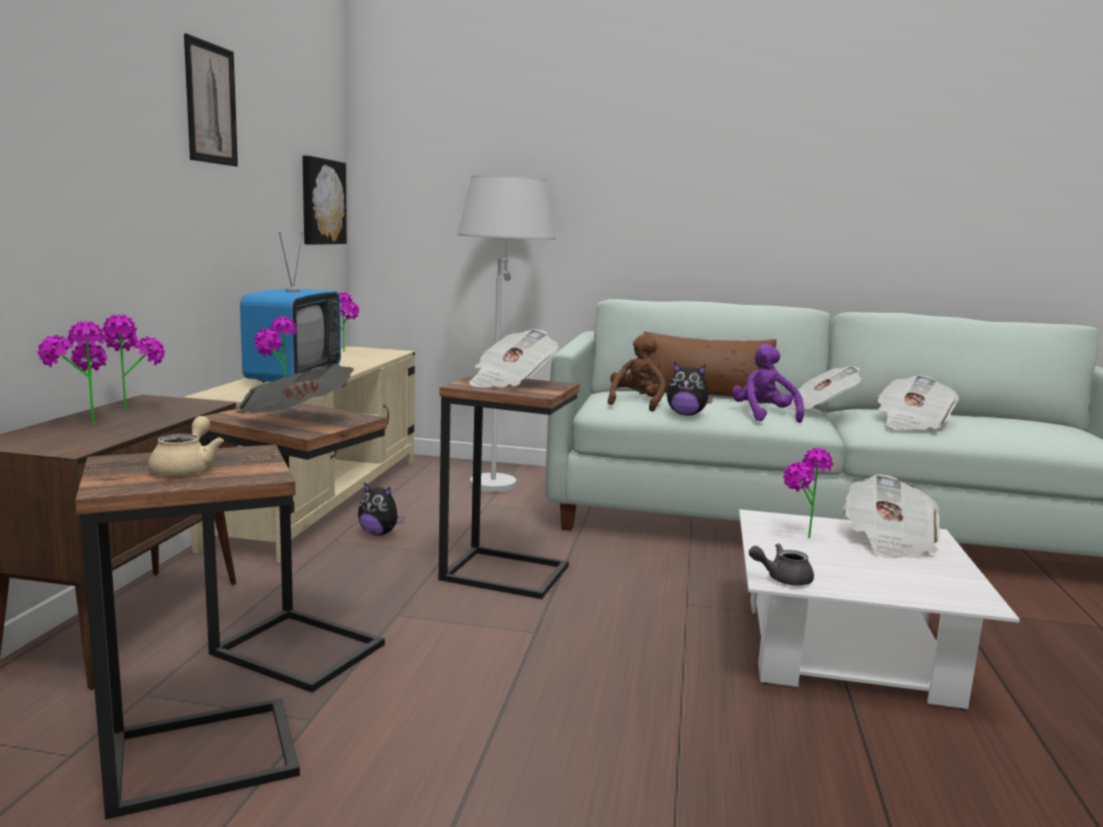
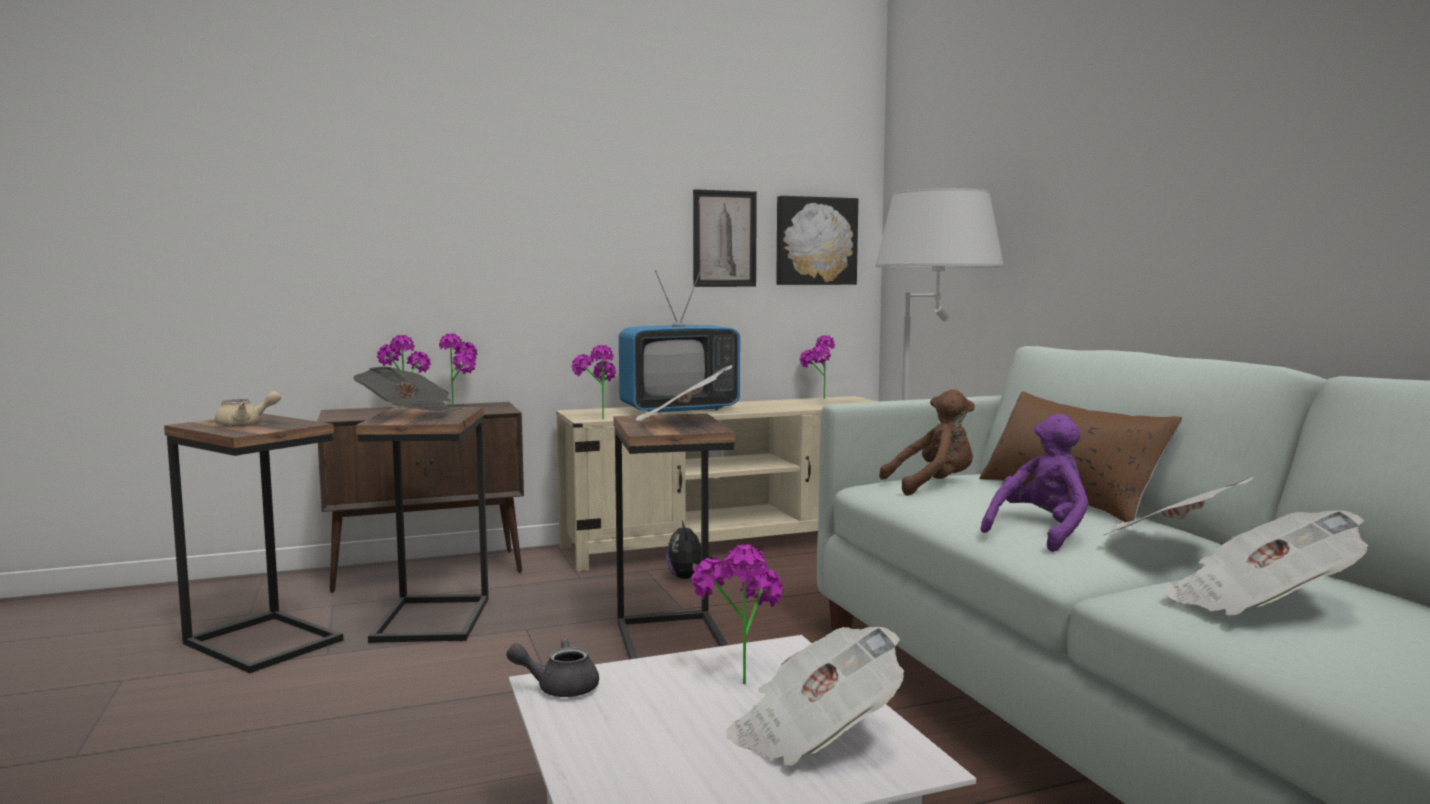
camera: 60 degrees right, 5 degrees down
(210, 104) = (624, 162): picture -> picture (724, 239)
(686, 414) = (930, 507): plush toy -> none
(782, 579) = (559, 688): grey teapot -> grey teapot turned 60 degrees counterclockwise

